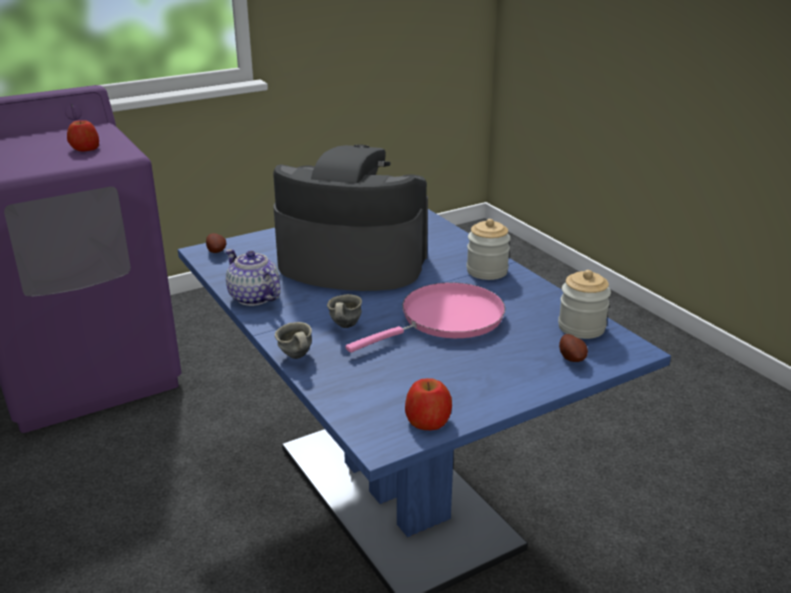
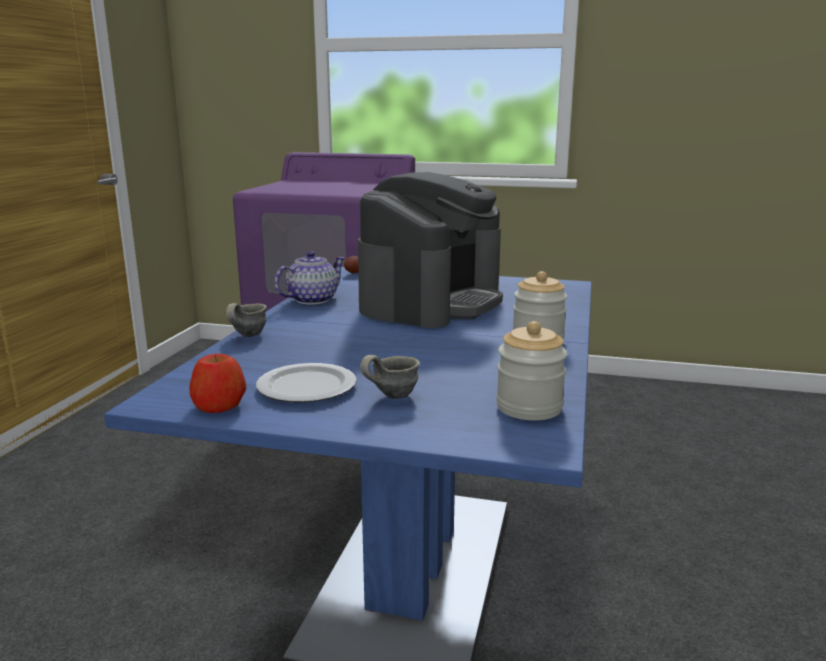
camera: 45 degrees right, 10 degrees down
(85, 149) = (349, 189): apple -> none
(254, 298) = (311, 300): teapot -> teapot turned 45 degrees clockwise
(343, 326) = (323, 332): grey mug -> grey mug (390, 396)
(351, 262) = (431, 302): coffee machine -> coffee machine turned 60 degrees clockwise
(445, 377) = (308, 387): none -> plate
(446, 320) = (411, 356): pink frying pan -> none
(572, 358) = (455, 424): potato -> none

